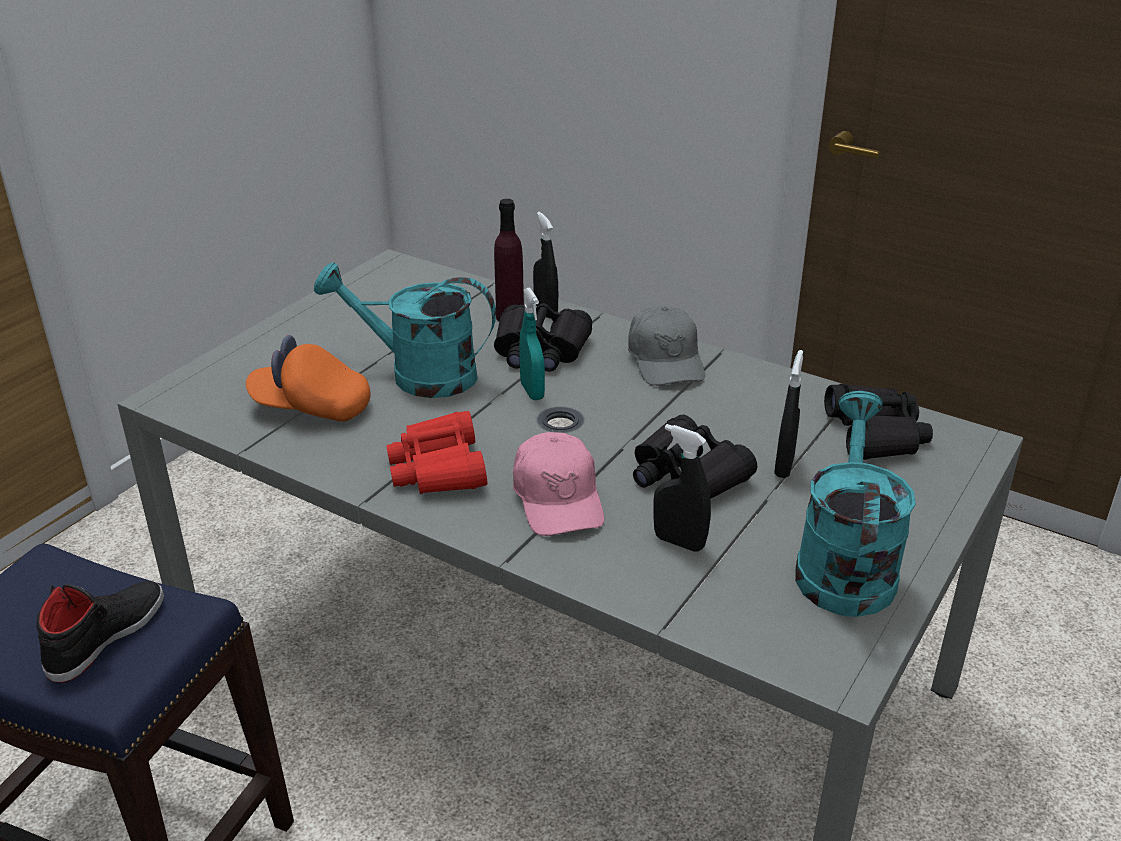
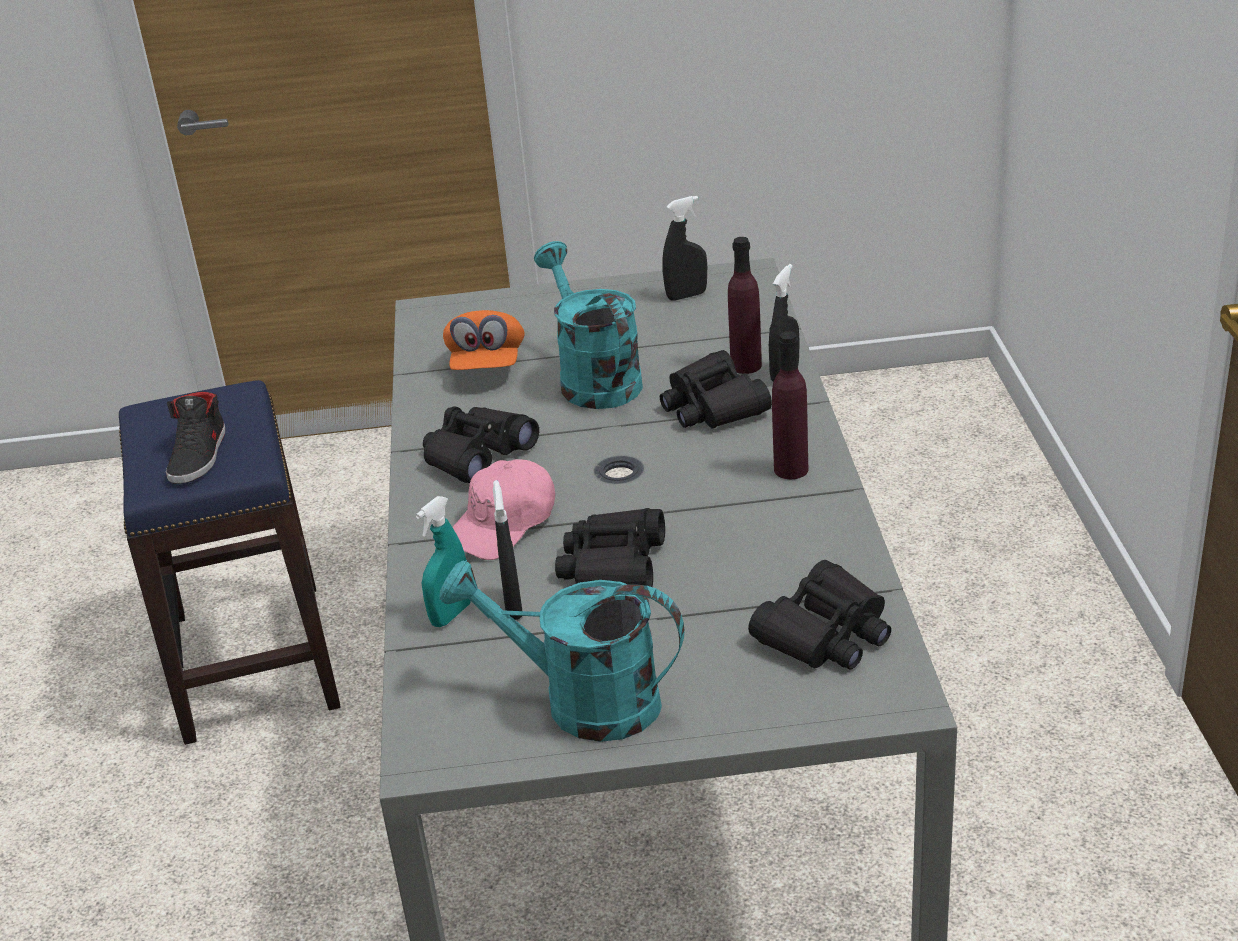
camera: 55 degrees right, 0 degrees up
(105, 635) = (199, 456): black shoe -> black shoe turned 105 degrees clockwise
(311, 407) = (487, 365): orange cap -> orange cap turned 150 degrees counterclockwise
(438, 468) = (477, 455): red binoculars -> black binoculars
(532, 391) = (641, 436): turquoise spray bottle -> turquoise spray bottle (451, 614)
(666, 360) = (791, 469): grey cap -> purple bottle
(784, 466) = (697, 607): black spray bottle -> black spray bottle (686, 295)
(844, 564) = (582, 701): turquoise watering can -> turquoise watering can turned 135 degrees counterclockwise

